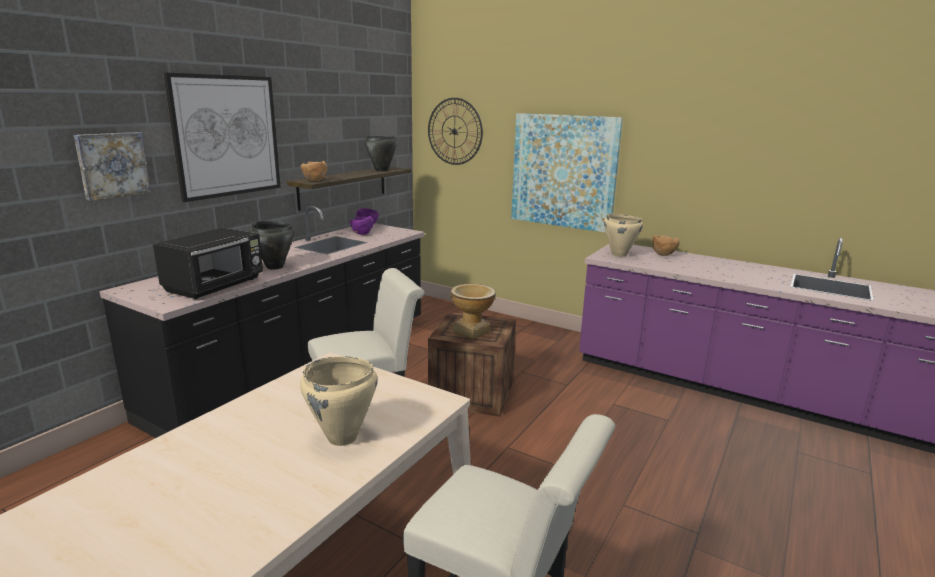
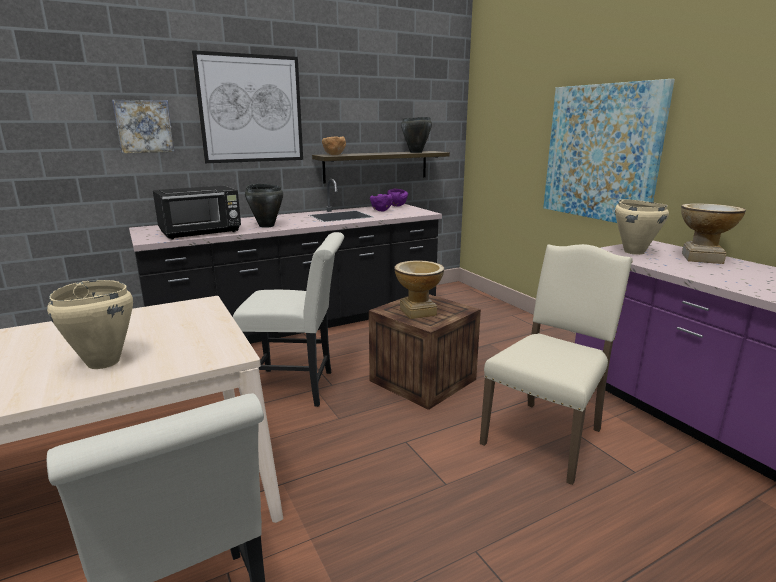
camera: 30 degrees right, 0 degrees up
(454, 131) = (500, 114): wall clock -> none
(598, 412) = (546, 436): none -> beige chair
(663, 254) = (701, 258): brown bowl -> vase

